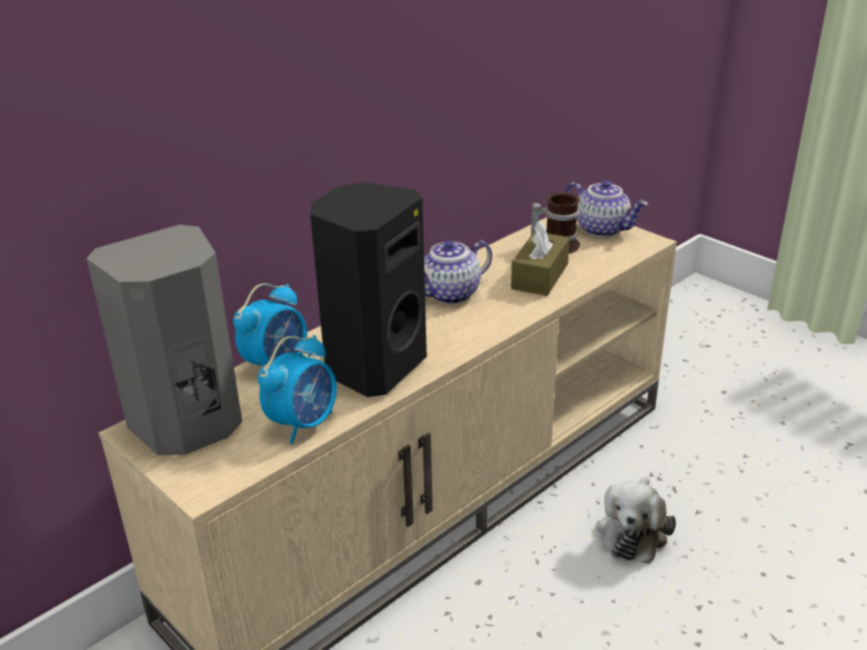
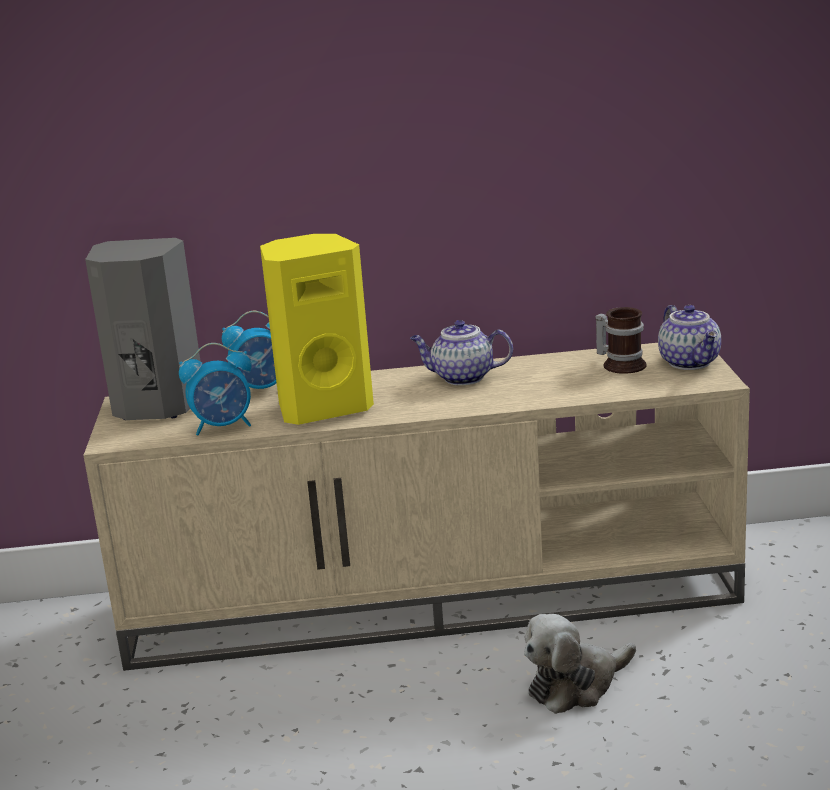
camera: 40 degrees right, 10 degrees down
(372, 367) = (322, 408): black speaker -> yellow speaker
(540, 276) = (561, 383): brown tissue box -> none

